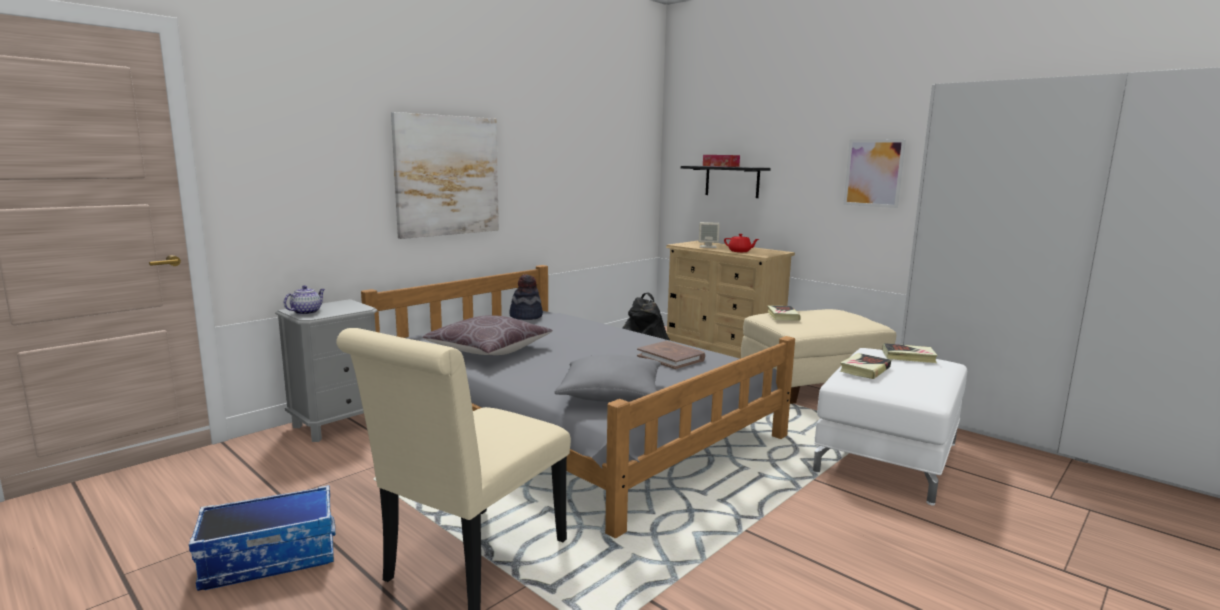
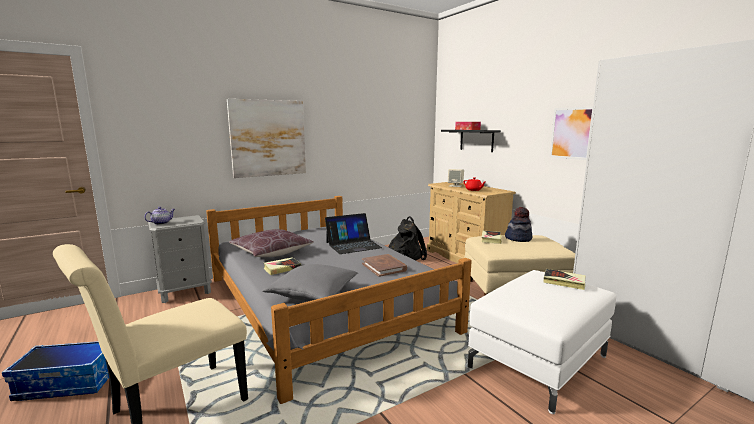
camera: 15 degrees right, 0 degrees up
(526, 316) = (320, 229): hat -> hat (518, 238)
(598, 334) = (353, 245): none -> laptop
(865, 369) = (515, 291): book -> book (282, 268)

